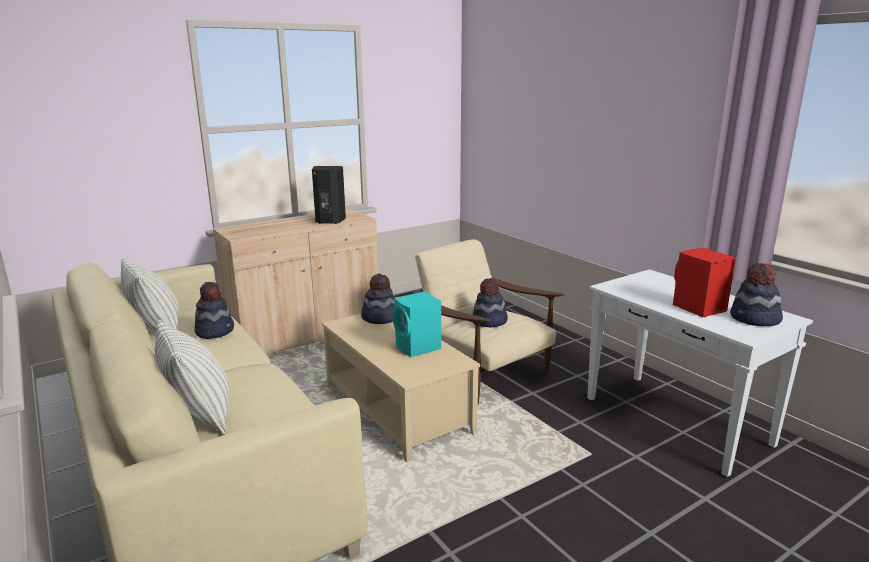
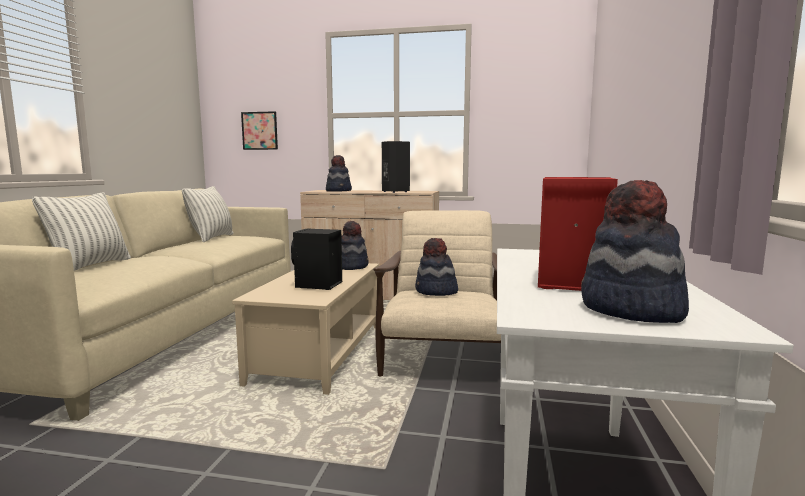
camera: 45 degrees right, 10 degrees down
(95, 157) = (259, 131): none -> picture
(215, 331) = (226, 242): hat -> hat (339, 191)
(418, 348) = (317, 285): turquoise speaker -> black speaker

